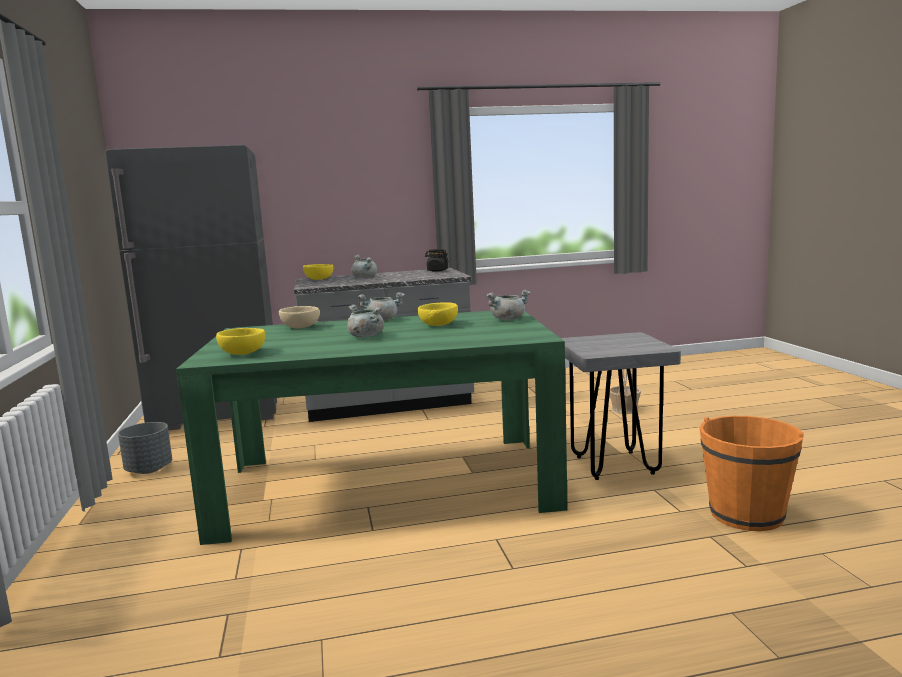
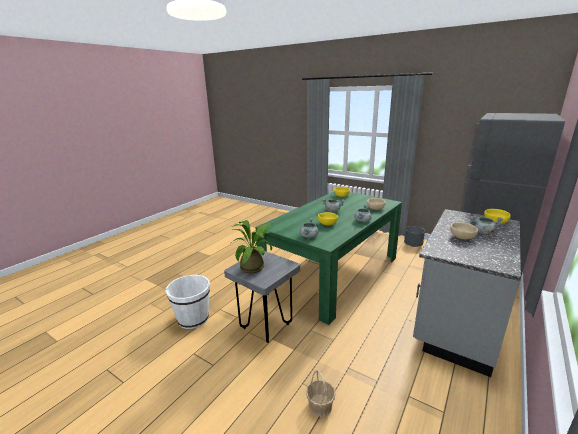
camera: 135 degrees right, 10 degrees up
(395, 277) = (461, 237): none -> beige bowl
(437, 270) = (491, 261): black jar -> none
(626, 345) = (255, 267): none -> potted plant
(746, 515) = (193, 318): orange bucket -> white bucket

